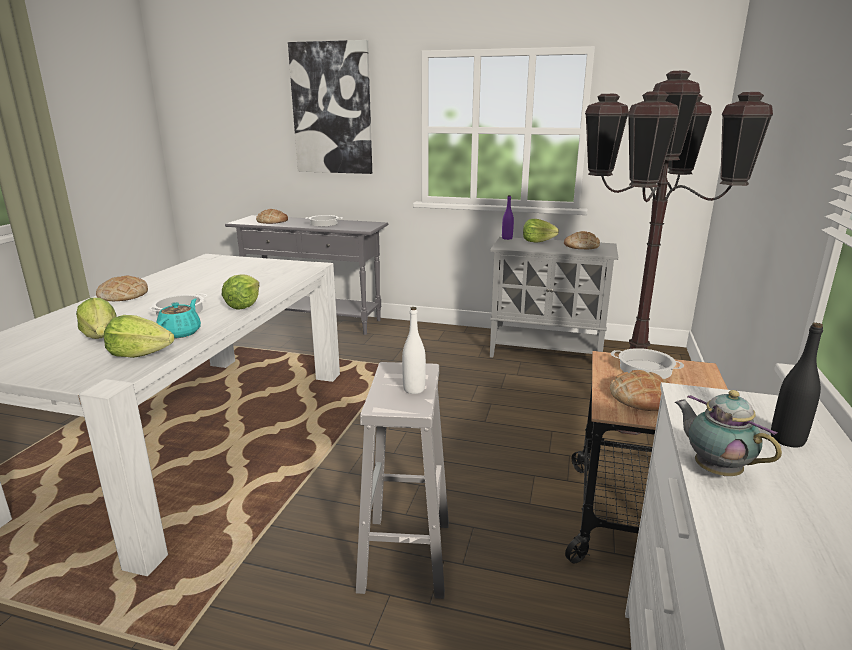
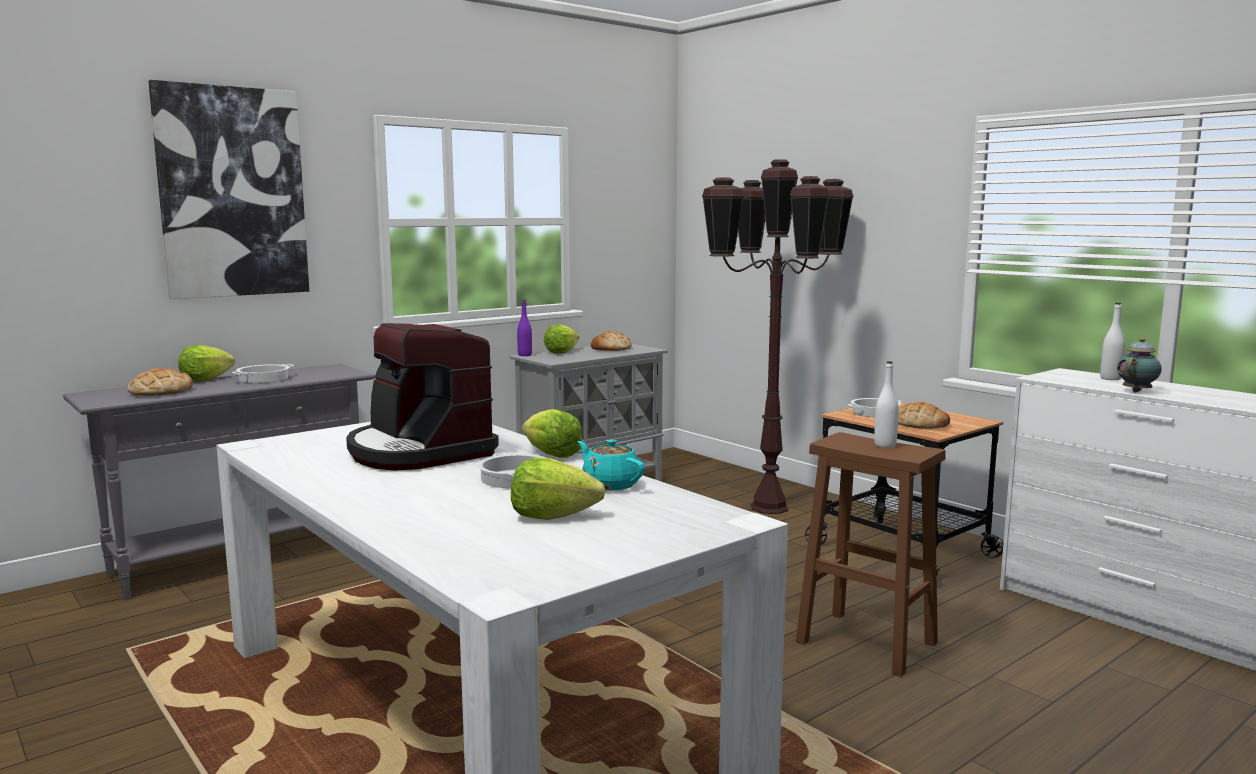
camera: 55 degrees left, 10 degrees down
(123, 295) = (361, 496): bread -> none
(140, 354) = (660, 504): lettuce -> lettuce (205, 379)
(224, 282) = (419, 451): none -> coffee machine
(406, 557) = (868, 643): white stool -> brown stool
(714, 469) = (1137, 391): teapot -> teapot turned 135 degrees clockwise
(787, 440) = (1110, 378): black bottle -> white bottle

